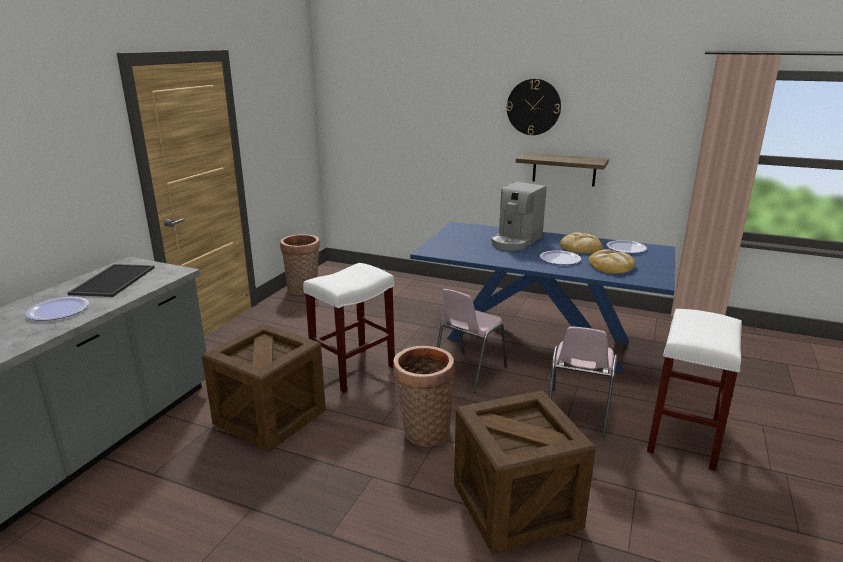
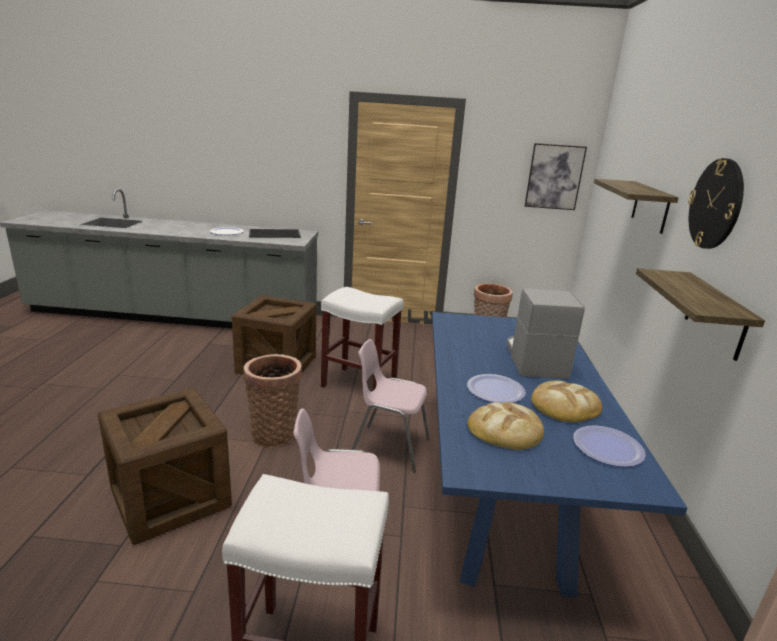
camera: 70 degrees right, 0 degrees up
(297, 117) = (554, 177): none -> picture
(446, 121) = (650, 207): none -> shelf
(516, 241) = (534, 360): coffee machine -> coffee machine turned 75 degrees clockwise

